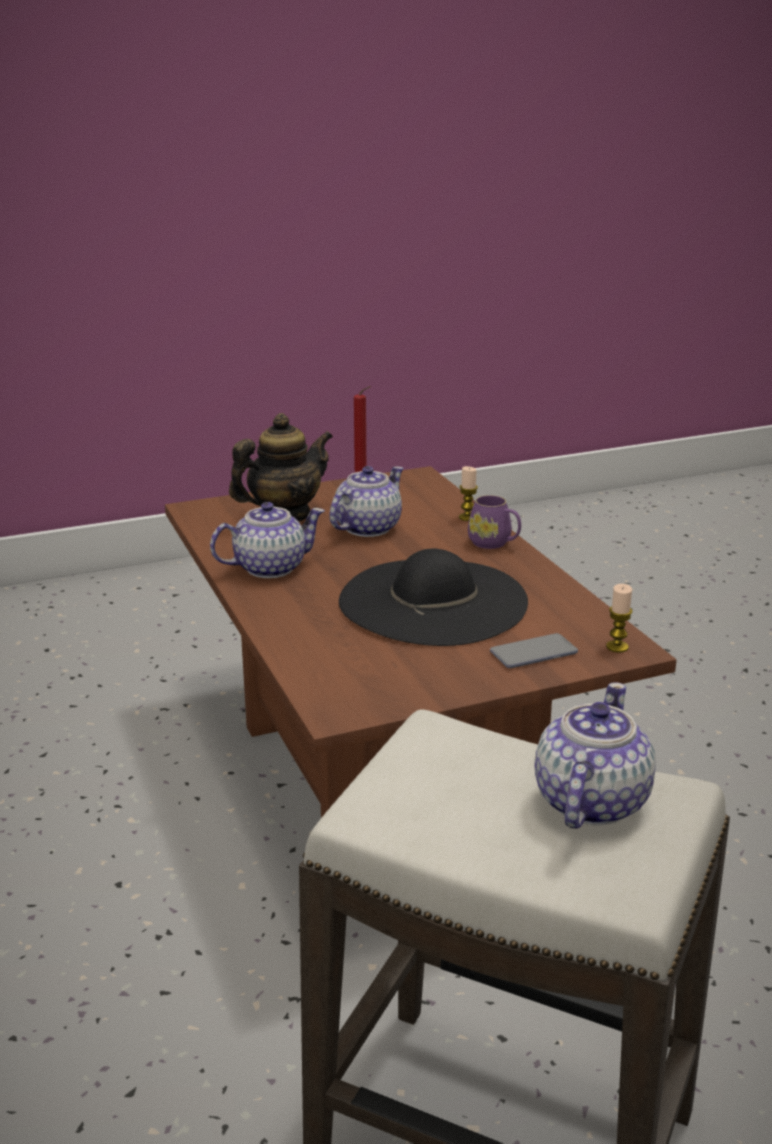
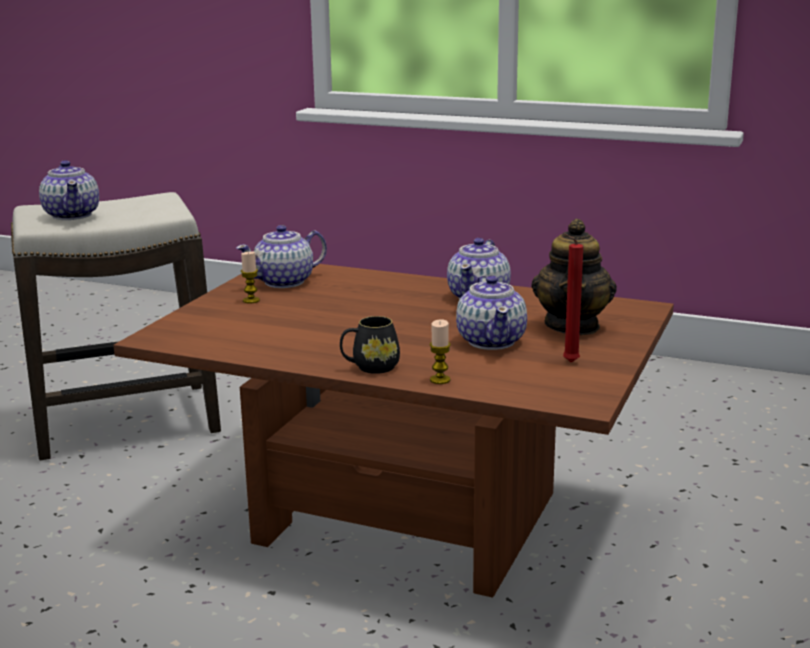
camera: 135 degrees right, 5 degrees down
(383, 674) = (285, 282): none -> teapot
(433, 601) = (331, 318): black hat -> none
(494, 543) = (370, 367): purple mug -> black mug
(533, 653) = (214, 316): phone -> none
(617, 647) = (163, 336): candle -> candle (251, 300)

